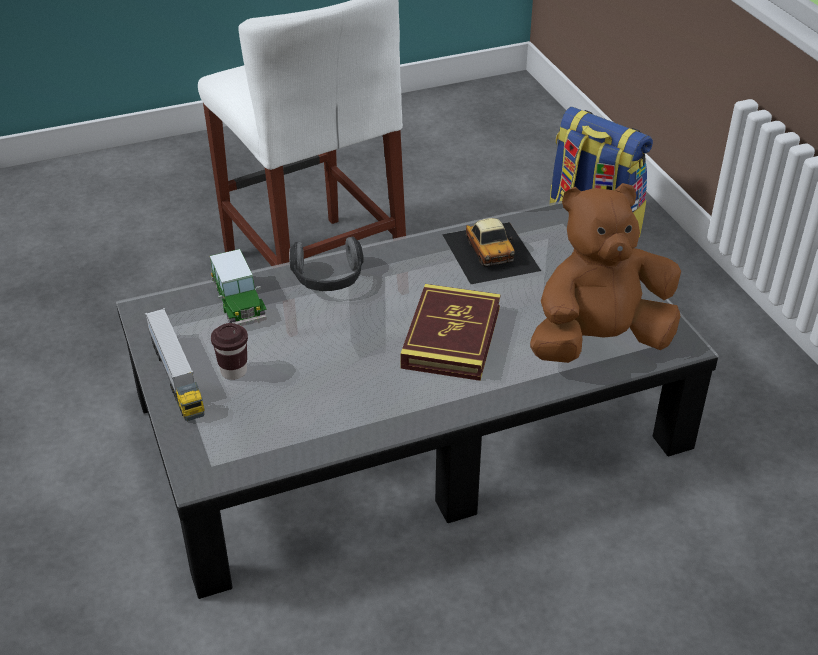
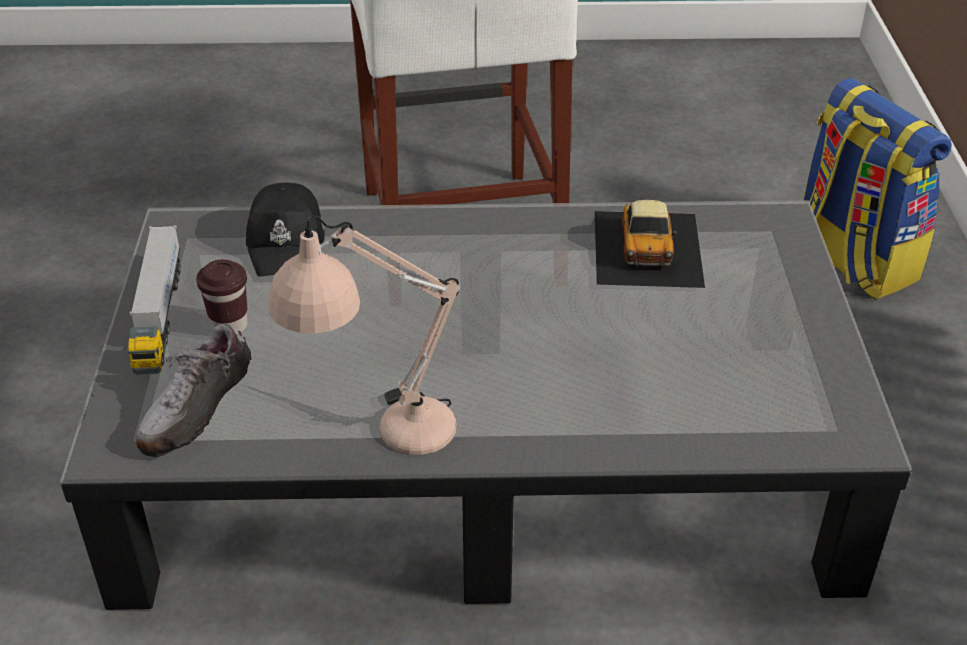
camera: 20 degrees right, 0 degrees up
(239, 303) = (287, 242): toy car -> black cap
(245, 433) = (195, 409): none -> shoe
(328, 280) = (414, 238): headphones -> none
(382, 420) = (377, 438): none -> beige table lamp
(451, 337) = (531, 349): book -> none
(598, 341) = (736, 404): brown plush toy -> none

